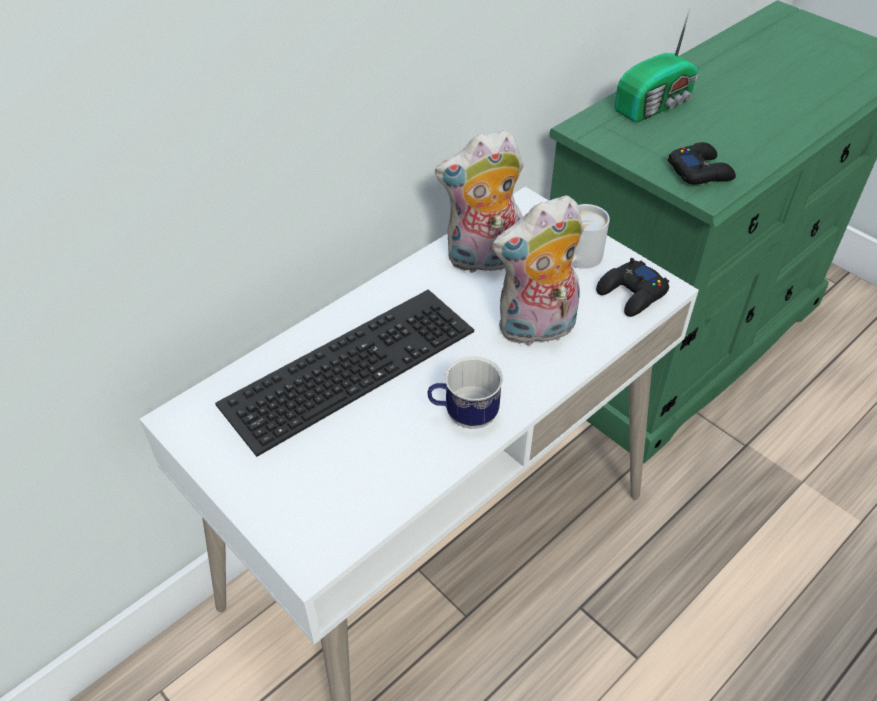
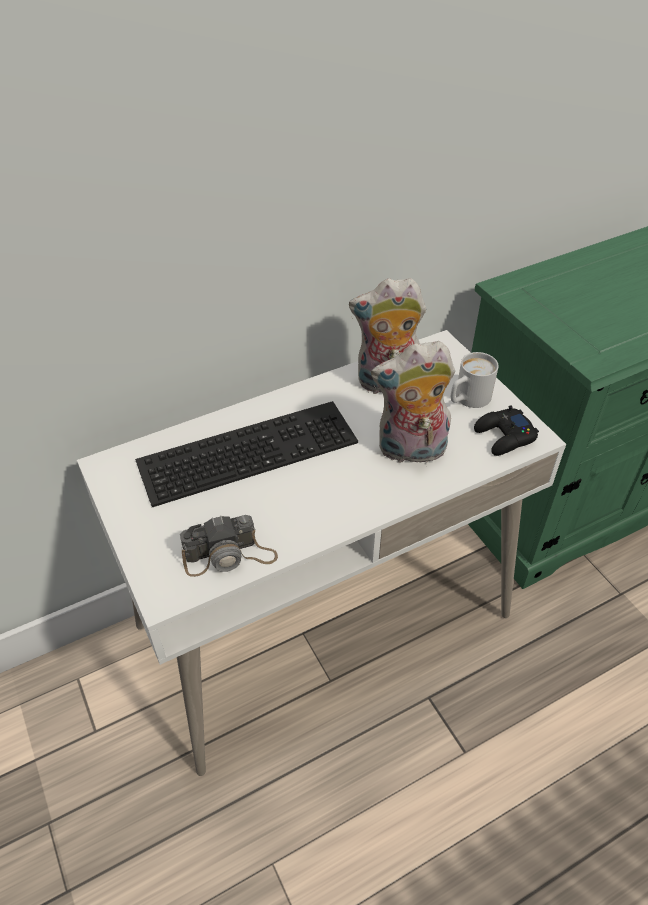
camera: 15 degrees right, 0 degrees up
(372, 494) = (229, 556): none -> camera
(463, 416) = (324, 509): mug -> none
(656, 105) = (577, 277): radio -> none
(700, 171) = (594, 341): black game controller -> none

